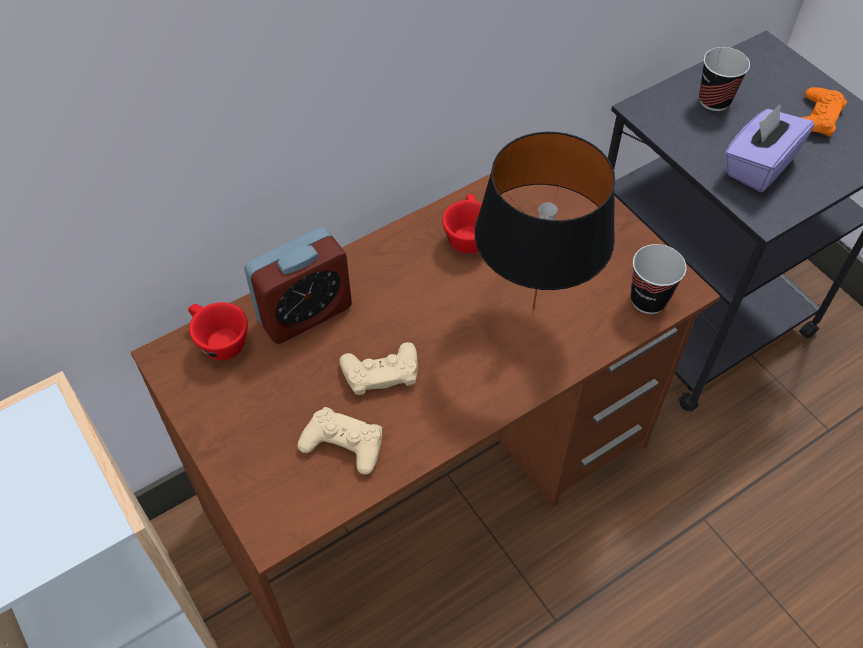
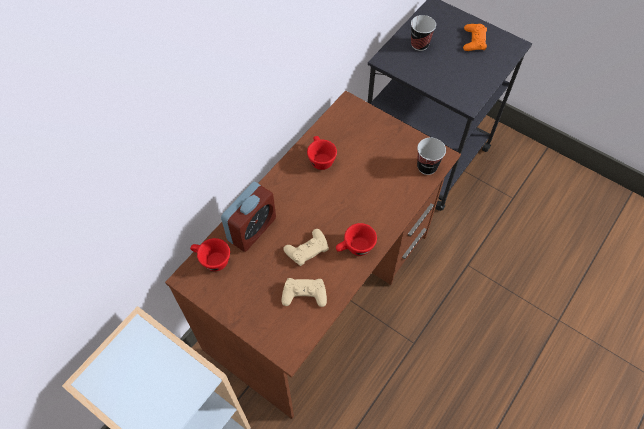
camera: 20 degrees left, 5 degrees up
(463, 396) = (355, 248): none -> red cup
(535, 309) = (372, 189): black table lamp -> none
(758, 165) = (455, 76): purple tissue box -> none

